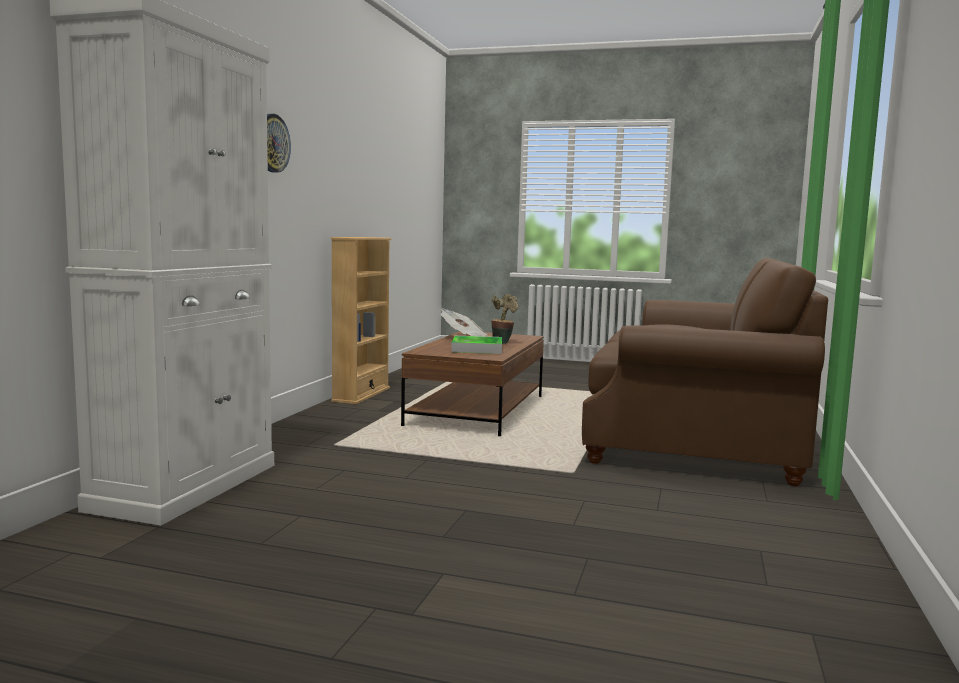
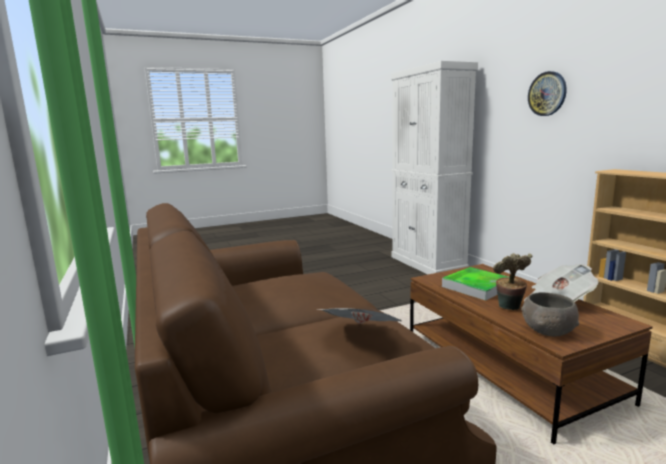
camera: 140 degrees right, 5 degrees up
(519, 337) = (548, 331): none -> grey bowl
(660, 325) = (362, 336): none -> newspaper

